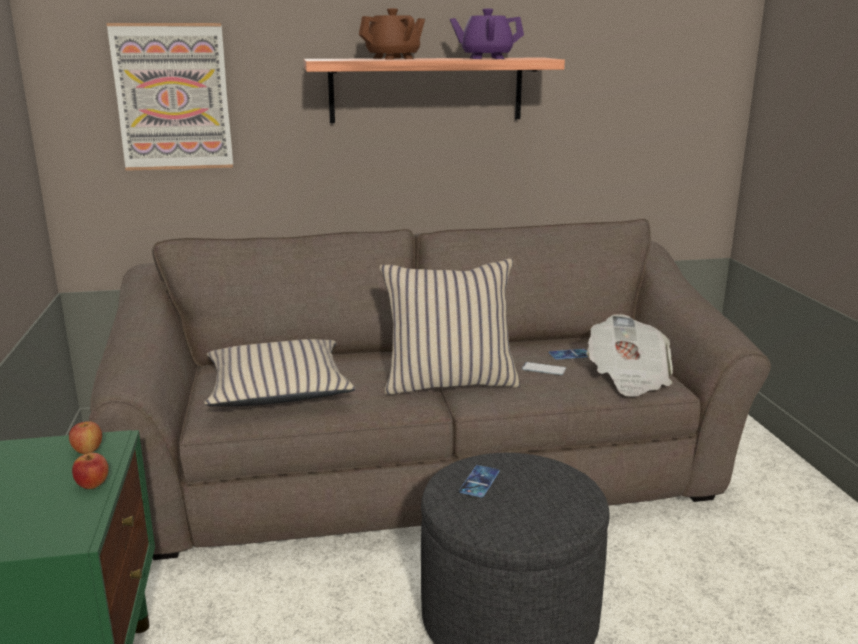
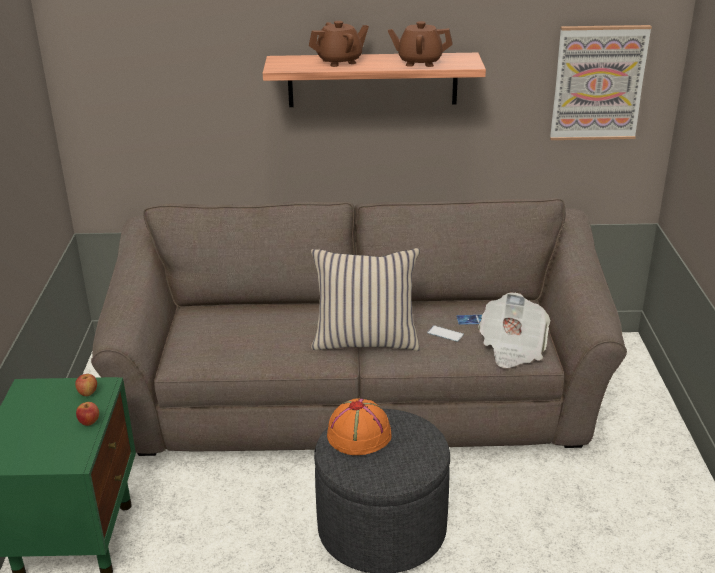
camera: 10 degrees right, 10 degrees up
(173, 97) = (160, 87): picture -> picture (598, 83)
(278, 388) = (232, 337): beige pillow -> none
(479, 481) = (359, 434): phone -> orange hat
(486, 58) = (419, 62): purple teapot -> brown teapot

